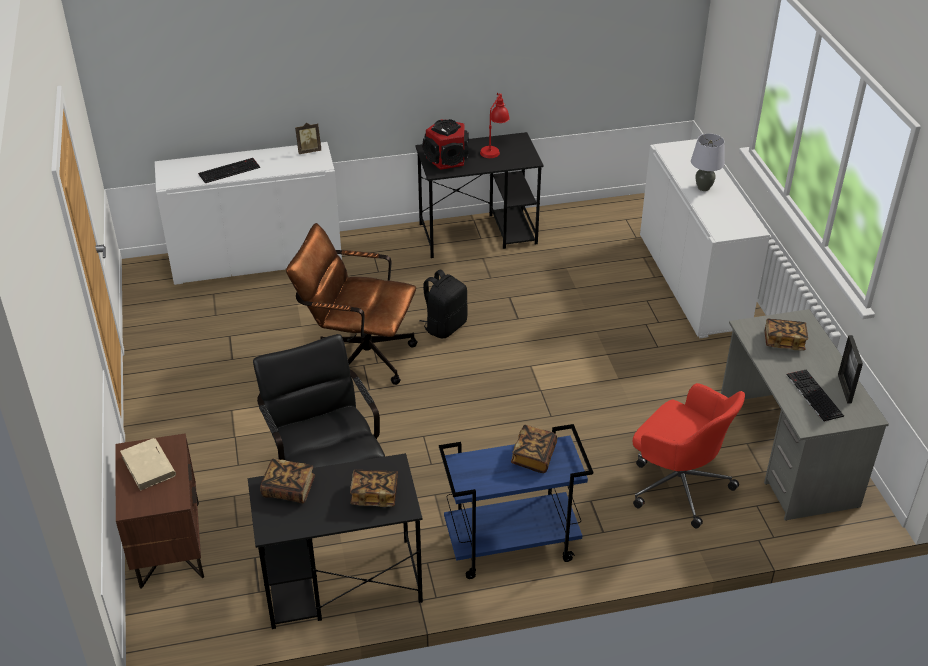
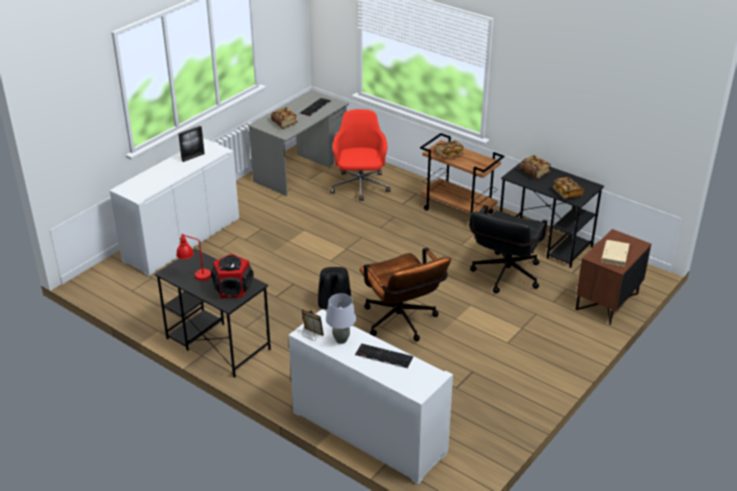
camera: 130 degrees left, 5 degrees down
(510, 546) = (459, 211): blue cart -> brown cart
(703, 188) = (175, 170): grey table lamp -> grey table lamp (341, 340)
(844, 389) = (301, 102): picture frame -> picture frame (193, 157)

